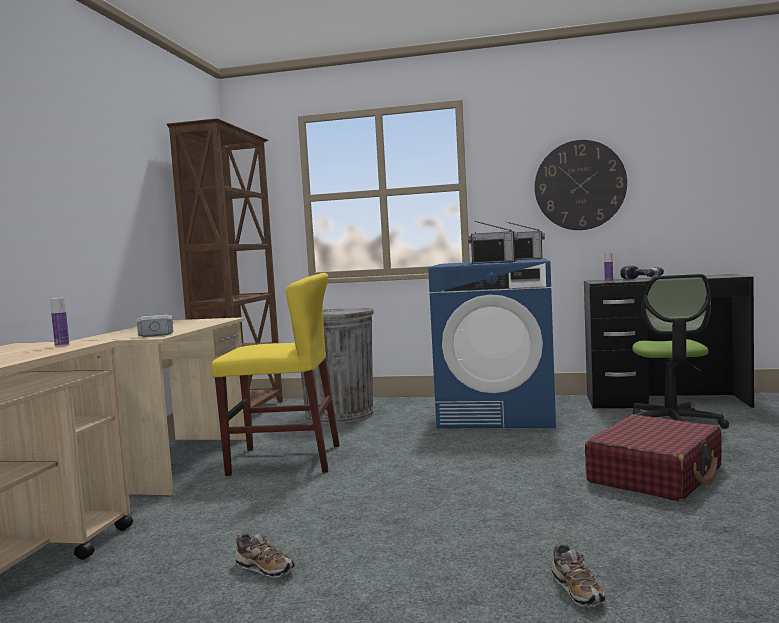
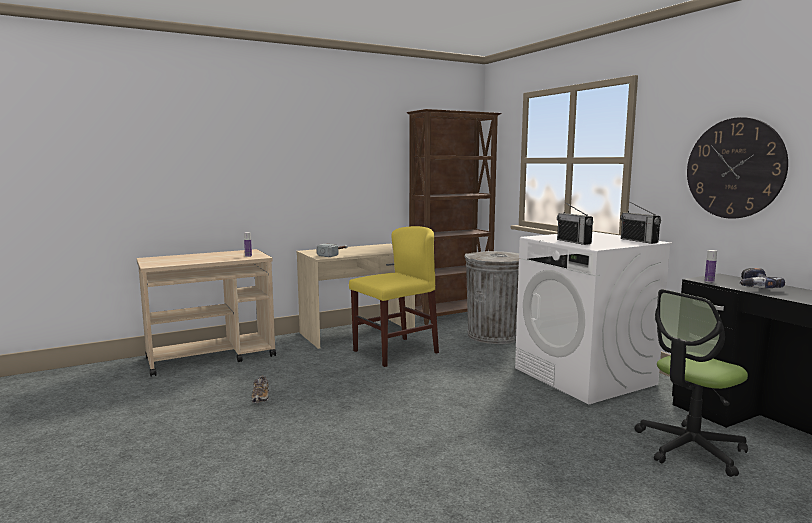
camera: 50 degrees right, 5 degrees up
(285, 460) = (395, 352): yellow chair -> yellow chair turned 90 degrees counterclockwise
(497, 414) = (584, 376): blue washing machine -> white washing machine
(577, 590) = (305, 480): shoe -> none
(655, 475) = (536, 467): red suitcase -> none

